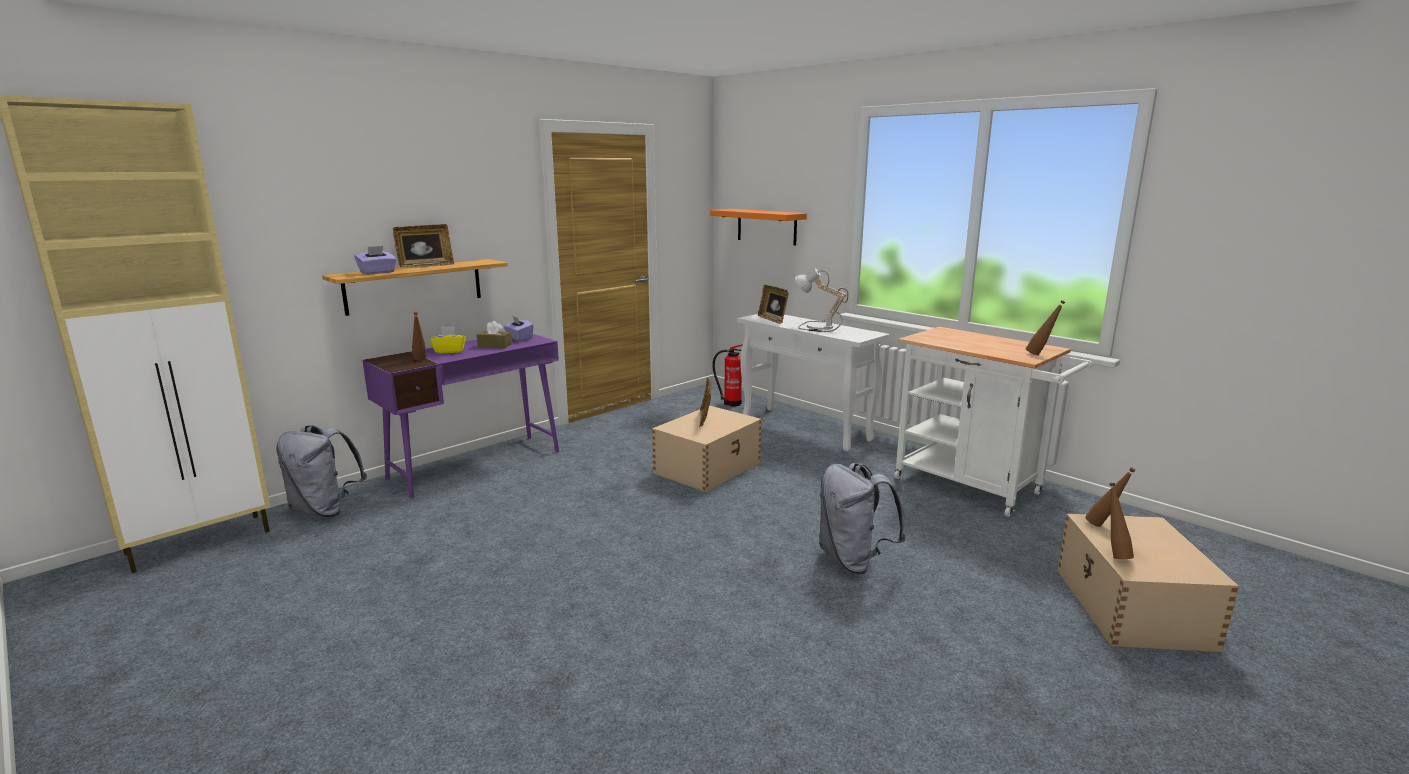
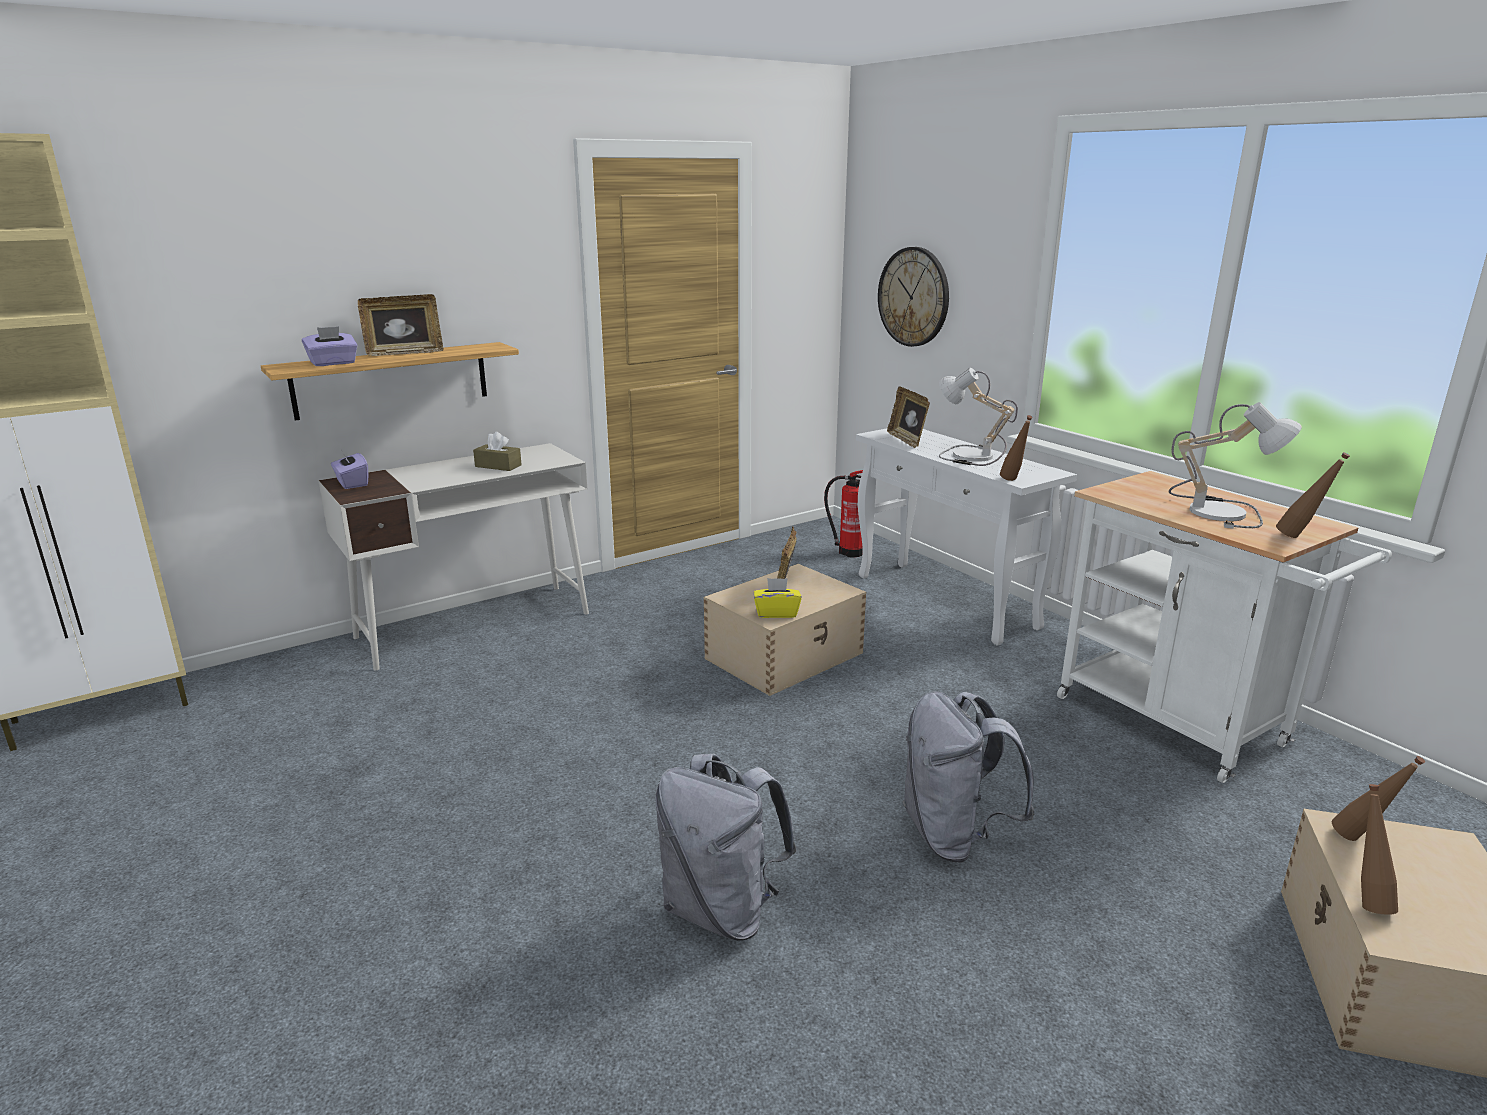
camera: 10 degrees right, 5 degrees up
(325, 510) = (265, 679): grey backpack -> grey backpack (722, 910)
(420, 361) = (389, 487): brown bottle -> brown bottle (1013, 481)
(449, 351) = (435, 472): yellow tissue box -> yellow tissue box (776, 613)
(477, 464) = (475, 624): purple desk -> white desk
(519, 338) = (536, 455): purple tissue box -> purple tissue box (352, 483)
(766, 226) = (914, 297): orange shelf -> wall clock
(989, 344) = (1220, 511): none -> table lamp

